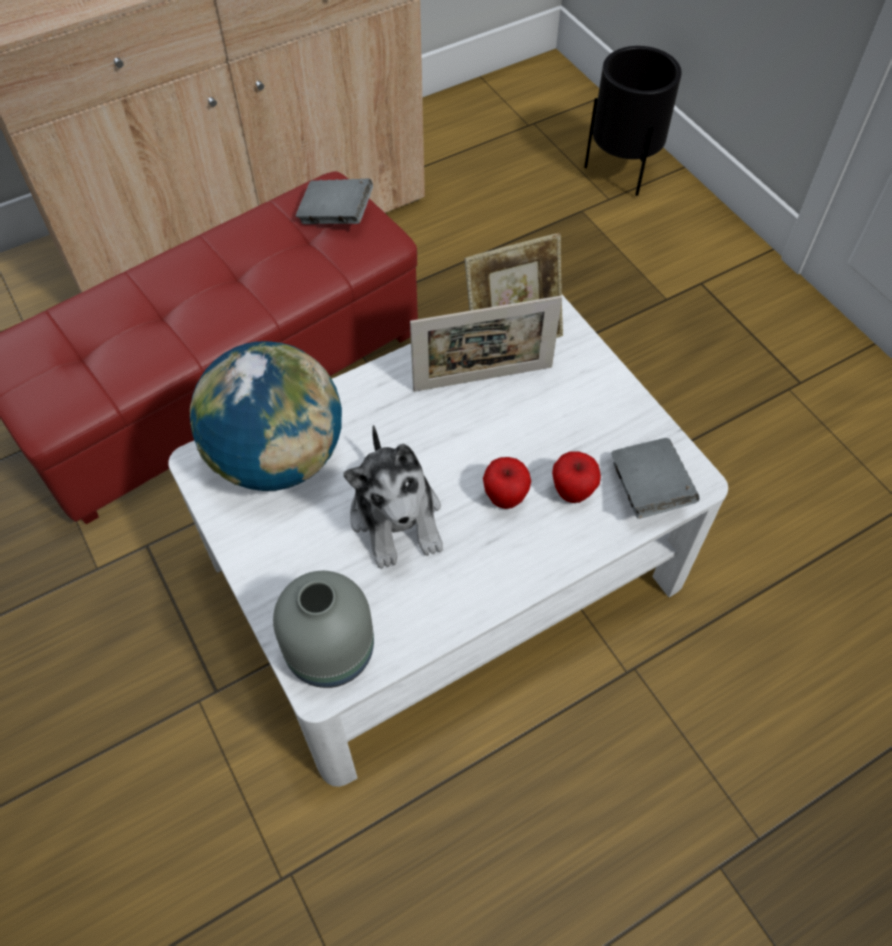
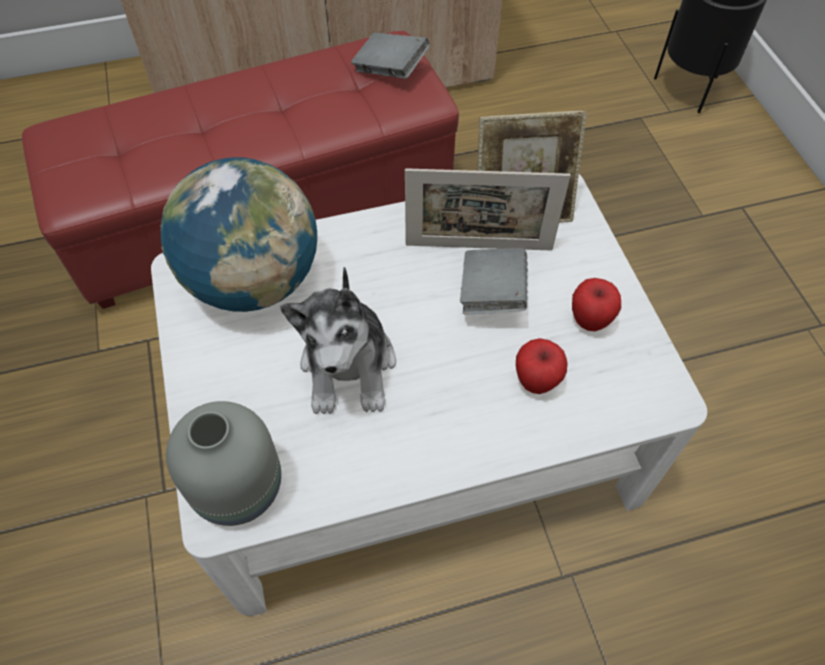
camera: 15 degrees right, 0 degrees up
(505, 497) = (464, 371): apple -> apple (590, 320)
(648, 489) = (618, 398): grey book -> grey book (492, 294)

